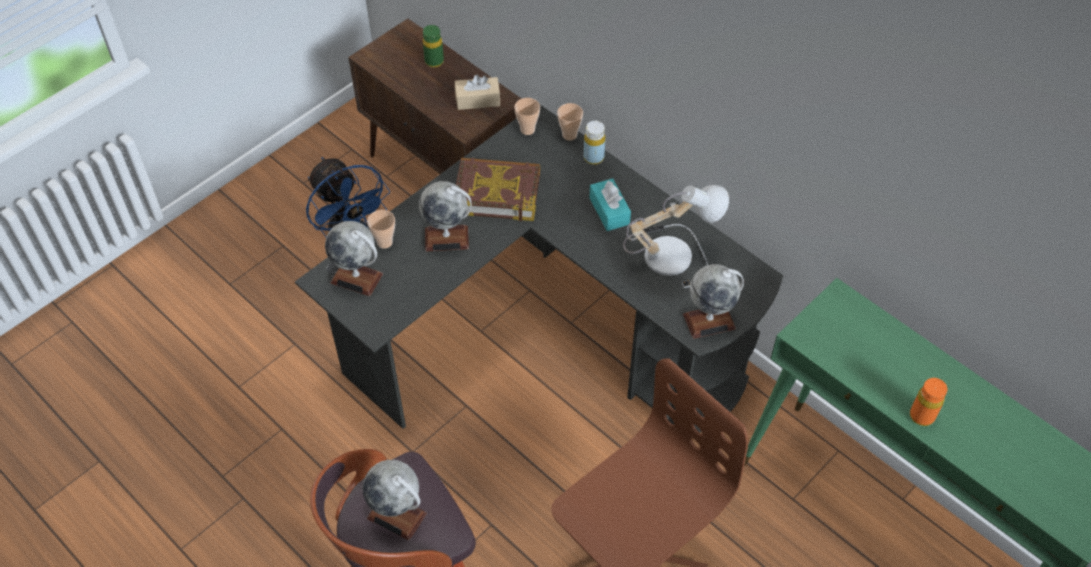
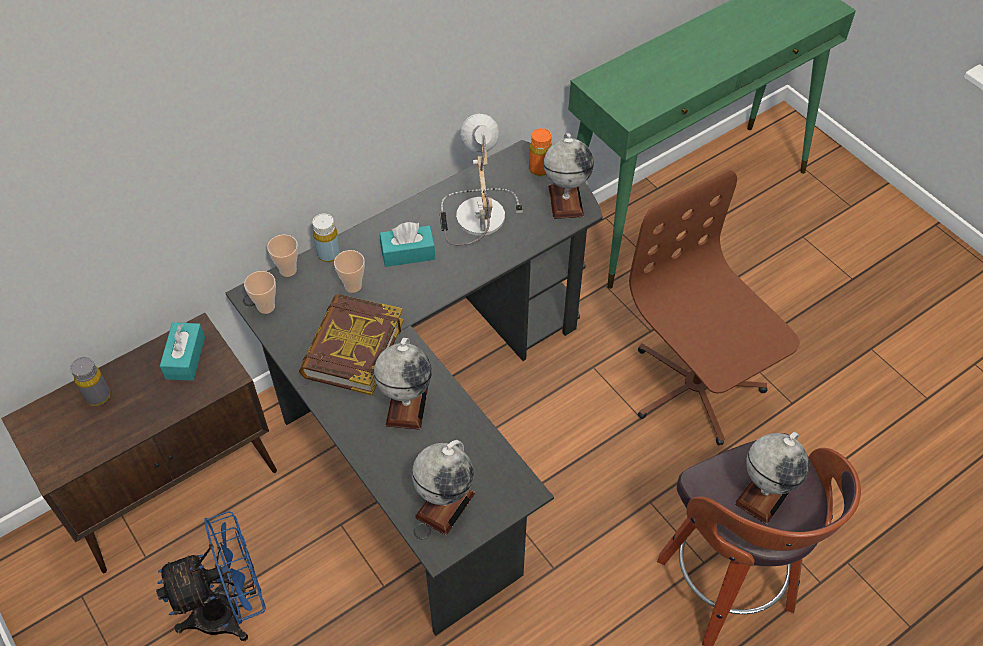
camera: 80 degrees left, 0 degrees up
(384, 242) = (396, 470): cup -> cup (353, 286)
(434, 61) = (98, 396): green bottle -> grey bottle
(478, 100) = (185, 358): beige tissue box -> turquoise tissue box
(922, 416) = (723, 62): orange bottle -> orange bottle (539, 169)

